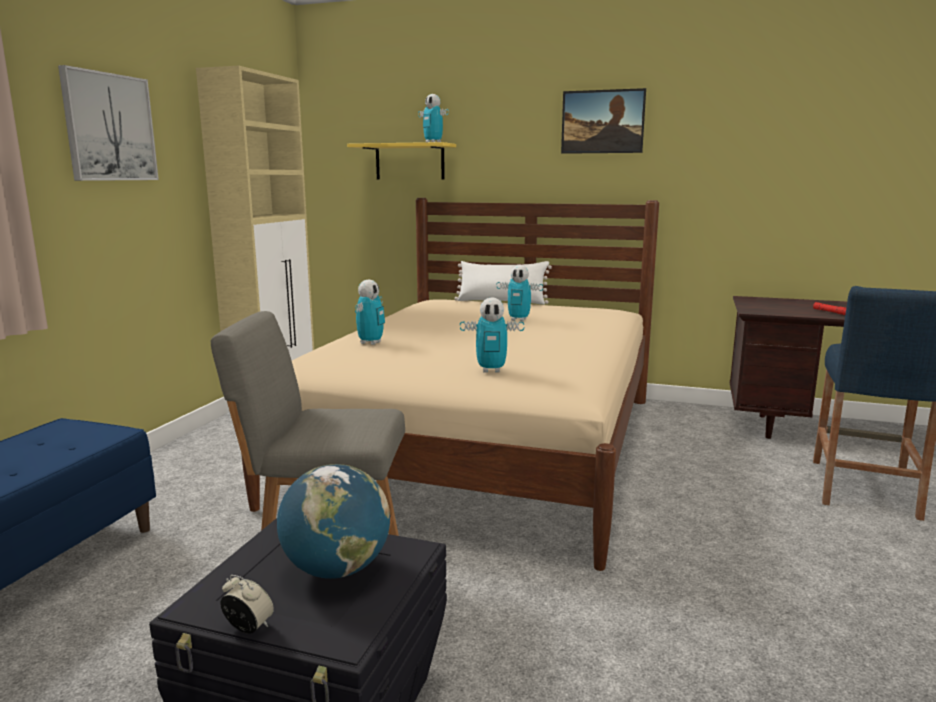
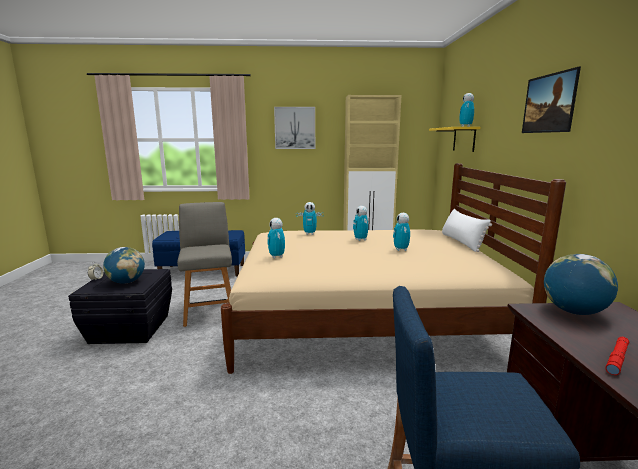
camera: 70 degrees right, 0 degrees up
(448, 326) = (360, 239): none -> toy robot
(756, 305) = (573, 311): none -> globe

